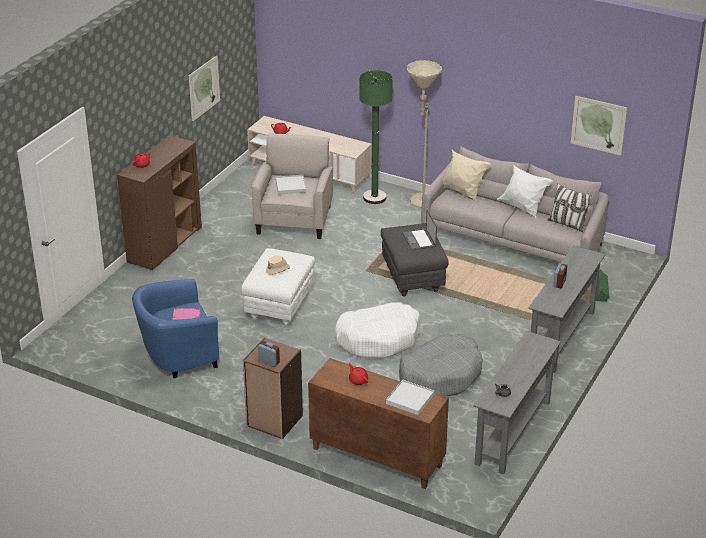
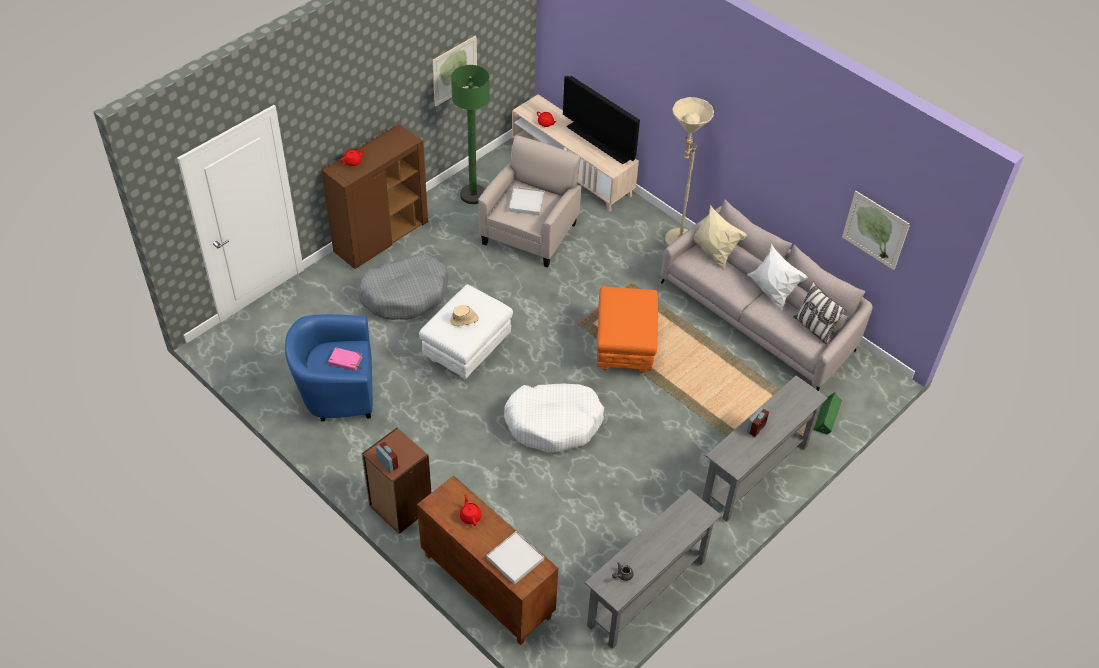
camera: 15 degrees right, 15 degrees up
(332, 137) = (599, 142): none -> television
(374, 198) = (628, 222): green floor lamp -> green floor lamp (473, 195)
(413, 279) = (625, 348): grey ottoman -> orange ottoman
(419, 240) = (634, 314): laptop -> none
(440, 375) = (600, 491): grey dog bed -> grey dog bed (405, 294)

